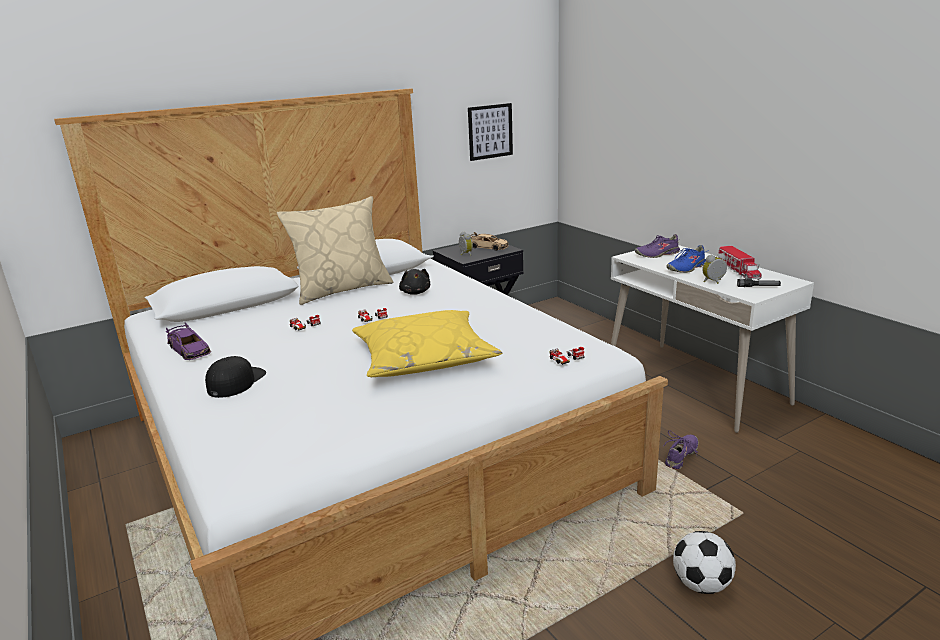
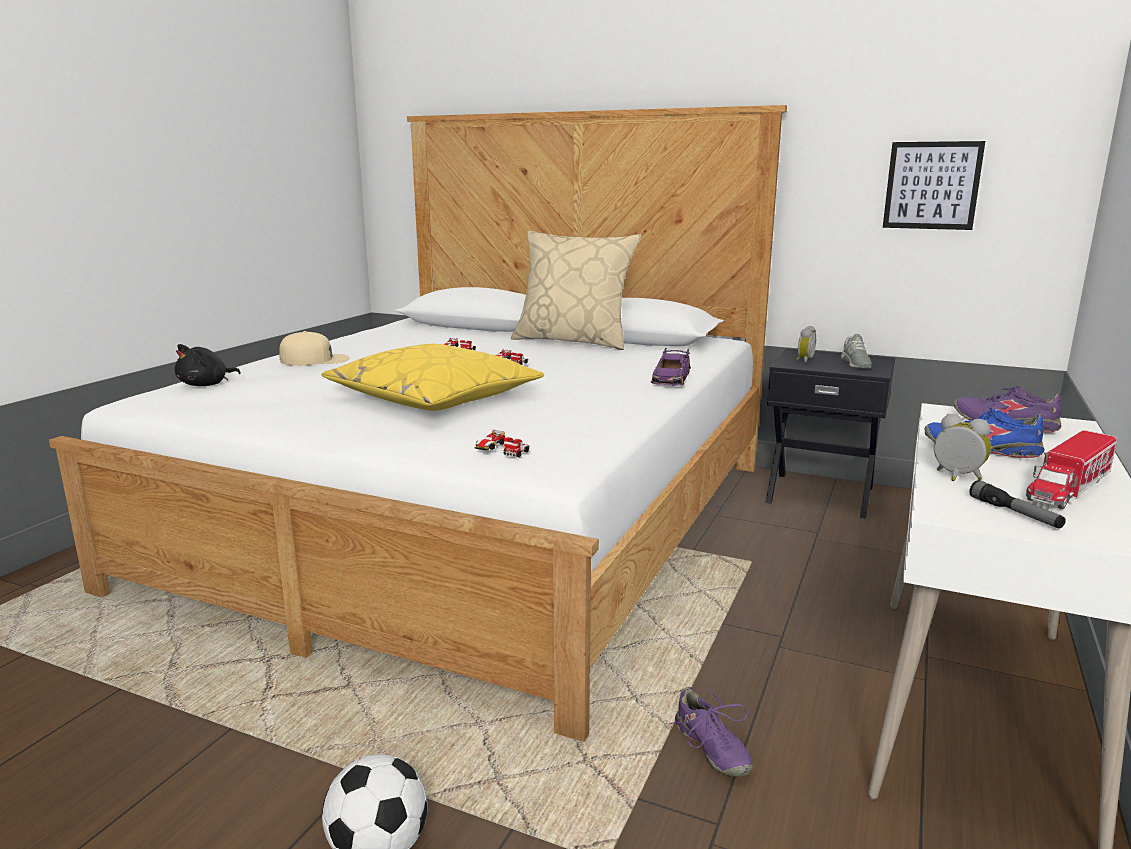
camera: 55 degrees right, 5 degrees down
(189, 350) = (368, 338): purple toy car -> purple toy car (671, 378)
(236, 381) = (315, 360): black cap -> beige cap
(415, 292) = (611, 361): black plush toy -> black plush toy (206, 385)
(488, 247) = (855, 363): beige toy car -> grey shoe
(681, 456) = (710, 748): purple shoe -> purple shoe turned 60 degrees clockwise

